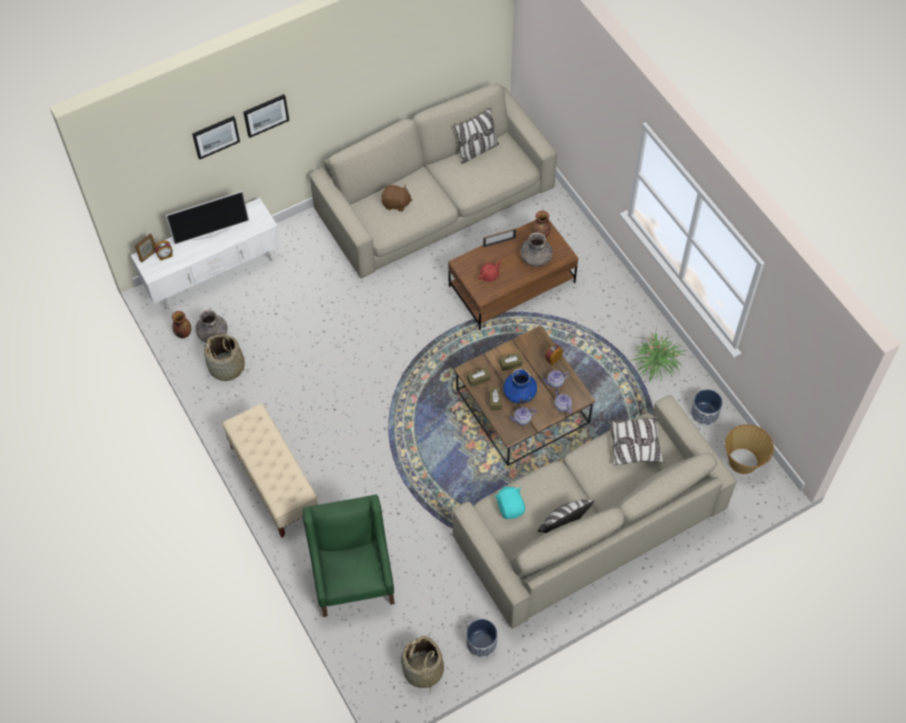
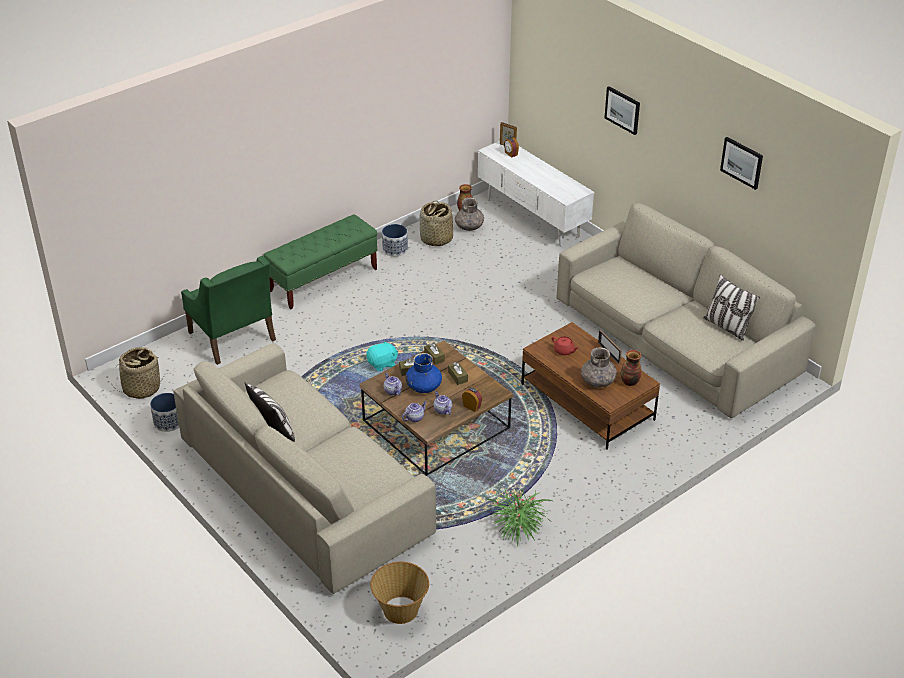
camera: 80 degrees right, 20 degrees down
(211, 233) = (543, 173): television -> none
(215, 136) = (586, 90): picture -> picture (742, 162)
(274, 482) = (323, 280): beige bench -> green bench
(354, 578) = (232, 337): green armchair -> green armchair turned 75 degrees clockwise
(396, 204) = (629, 279): brown plush toy -> none
(510, 507) = (287, 389): turquoise plush toy -> turquoise plush toy (382, 364)
(635, 446) = (372, 473): pillow -> none
(704, 414) = (458, 571): planter -> planter (395, 250)

